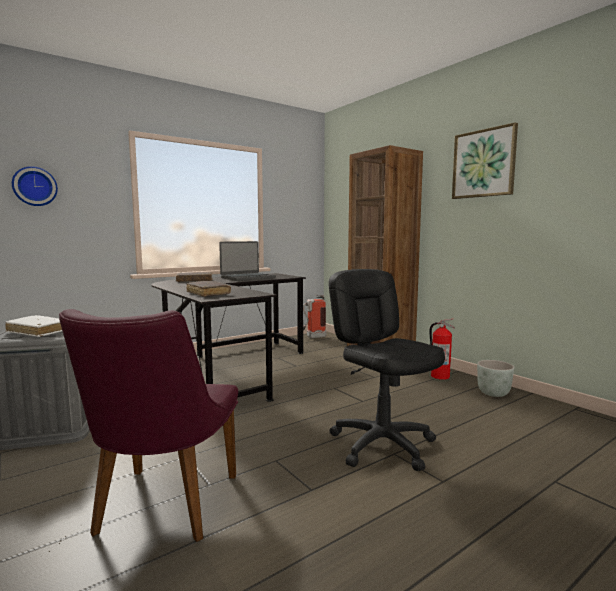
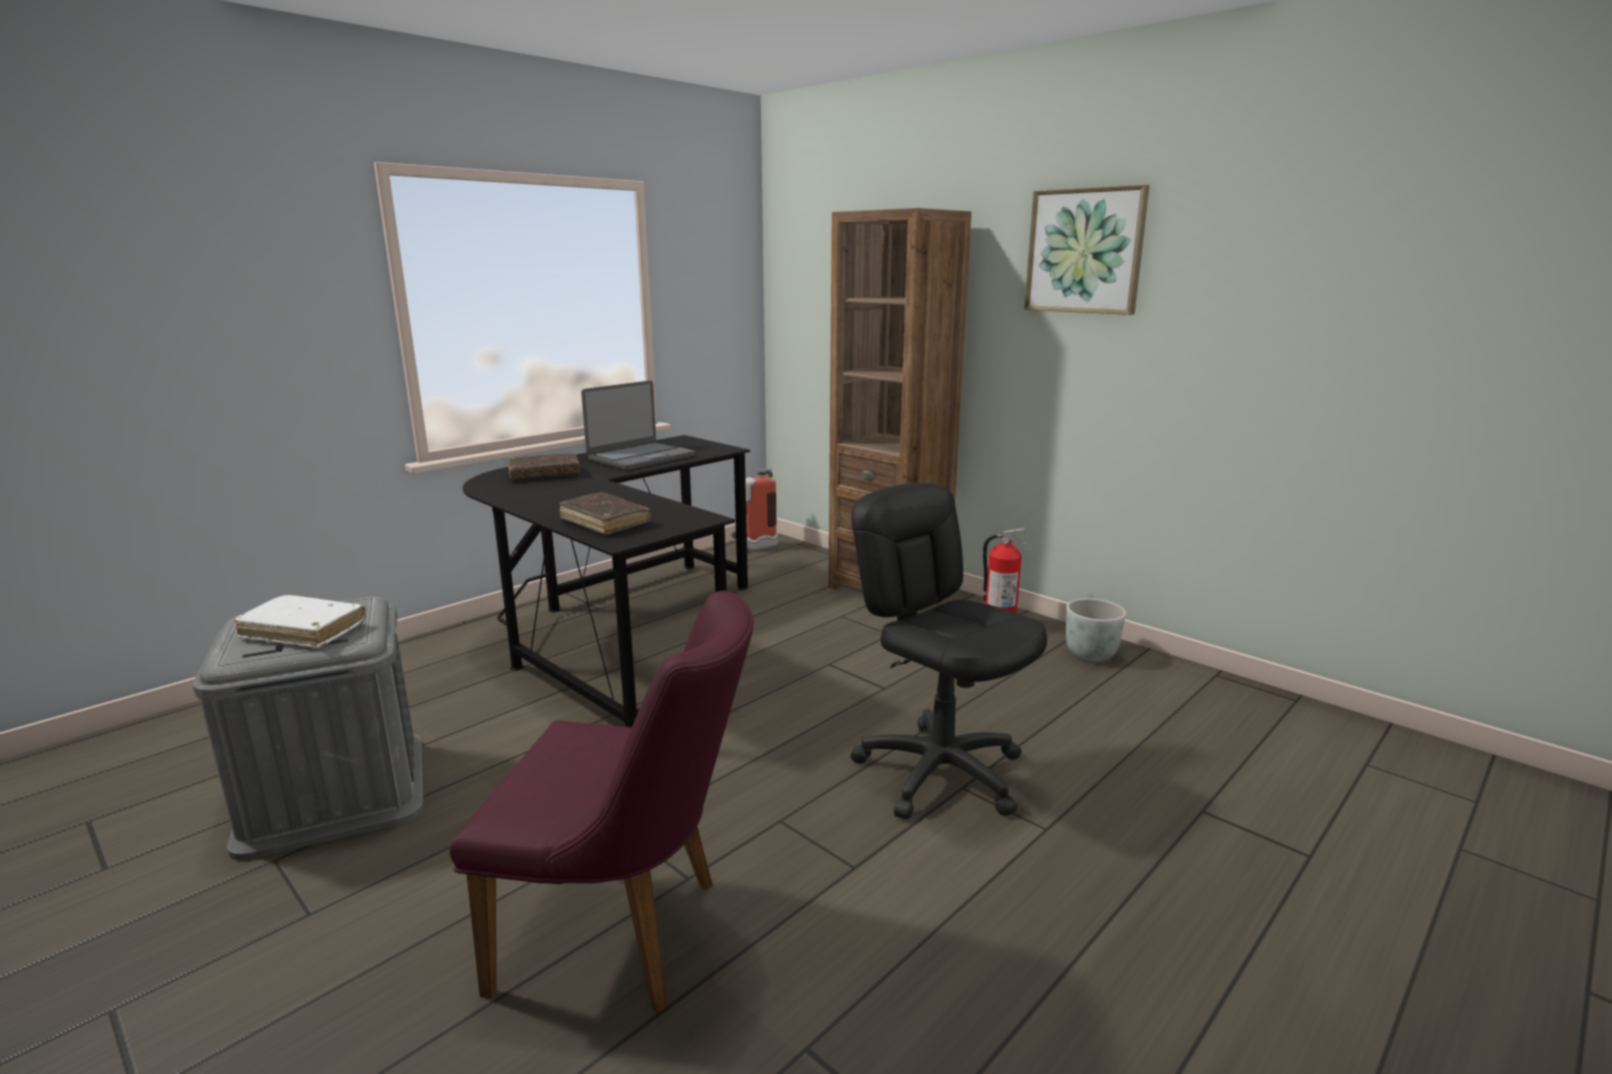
camera: 10 degrees left, 10 degrees up
(35, 186) = (192, 301): wall clock -> none
(161, 511) = (629, 934): purple chair -> purple chair turned 75 degrees counterclockwise

